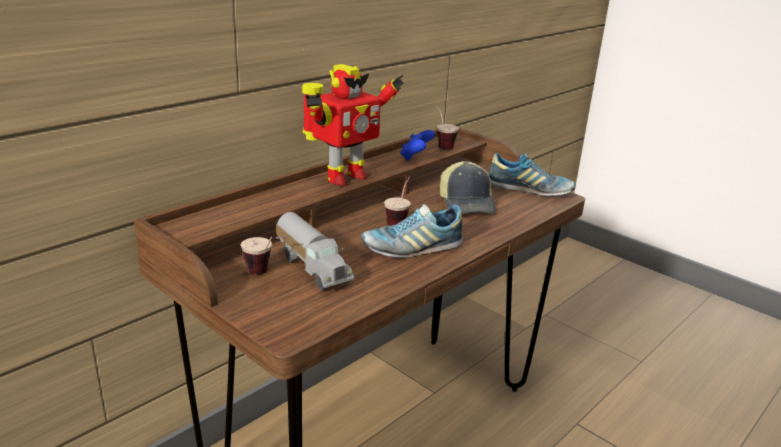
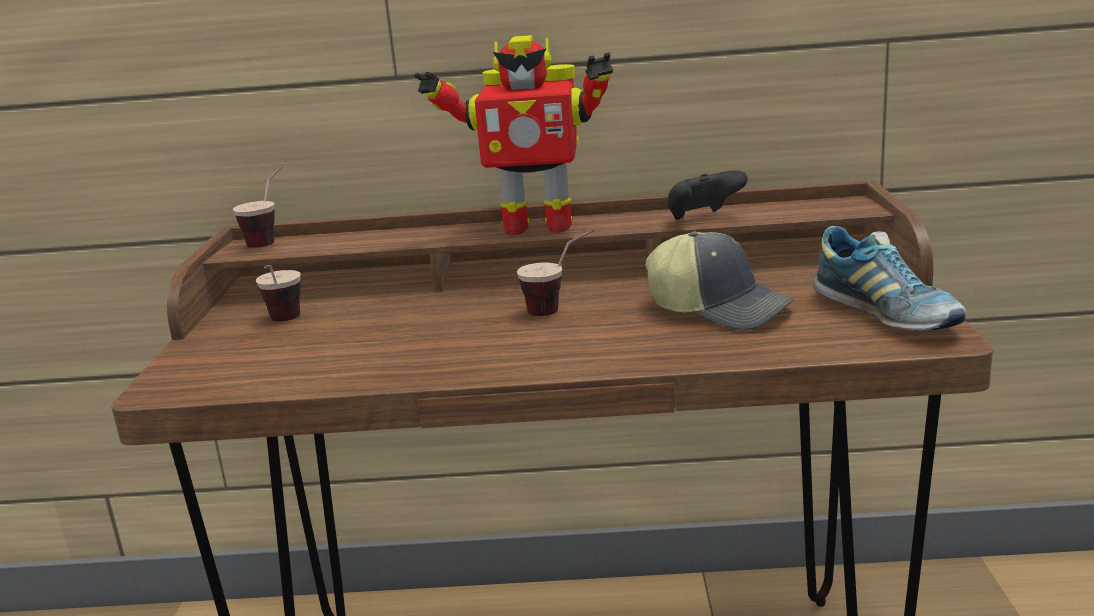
camera: 50 degrees right, 5 degrees down
(314, 268) = (339, 332): toy truck -> none
(412, 248) = (498, 343): shoe -> none
(415, 157) = (702, 218): blue game controller -> black game controller
(441, 145) = (793, 207): cup -> cup (271, 239)
(467, 203) = (720, 308): cap -> cap turned 90 degrees counterclockwise

